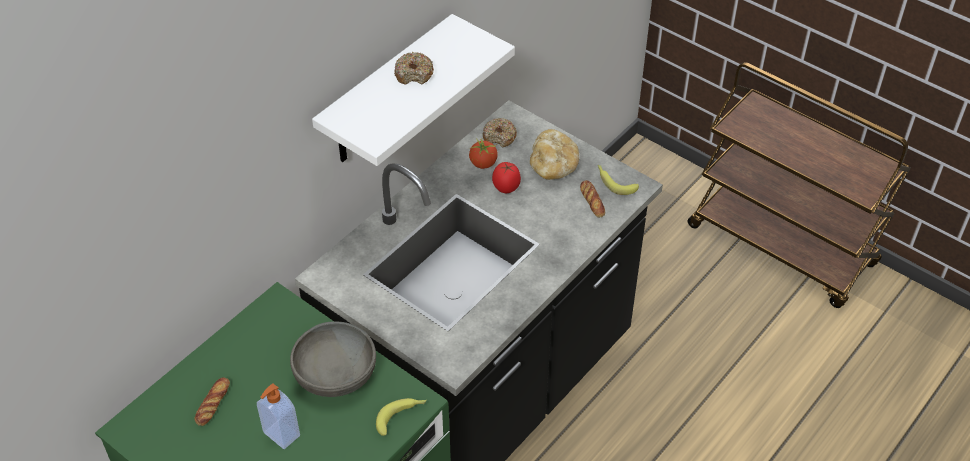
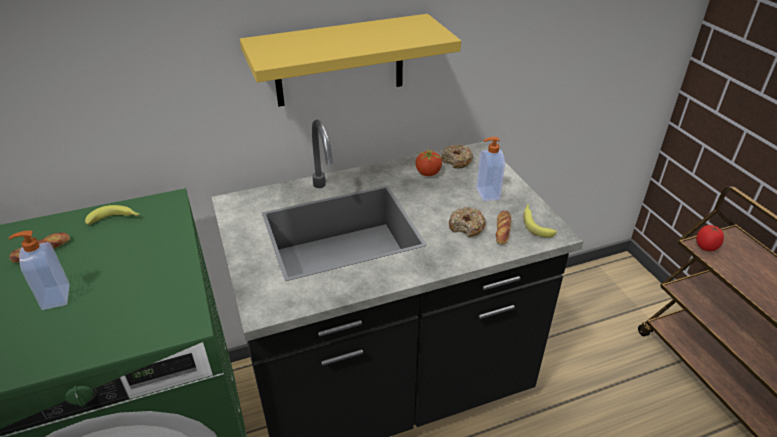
camera: 30 degrees right, 10 degrees down
(336, 374) = (149, 269): grey bowl -> none
(387, 93) = (339, 61): white shelf -> yellow shelf
(401, 416) = (159, 329): banana -> banana (115, 219)
(414, 74) = (353, 35): donut -> donut (467, 227)
(506, 187) = (433, 195): tomato -> tomato (705, 247)
(553, 166) = (486, 194): bread -> soap dispenser

